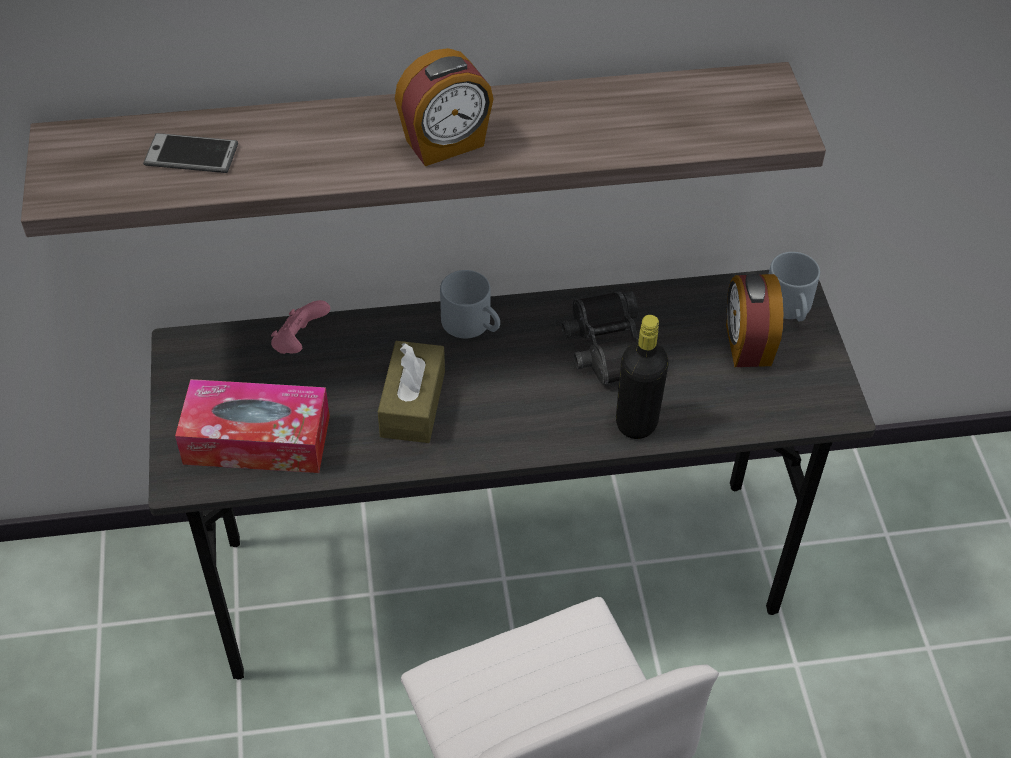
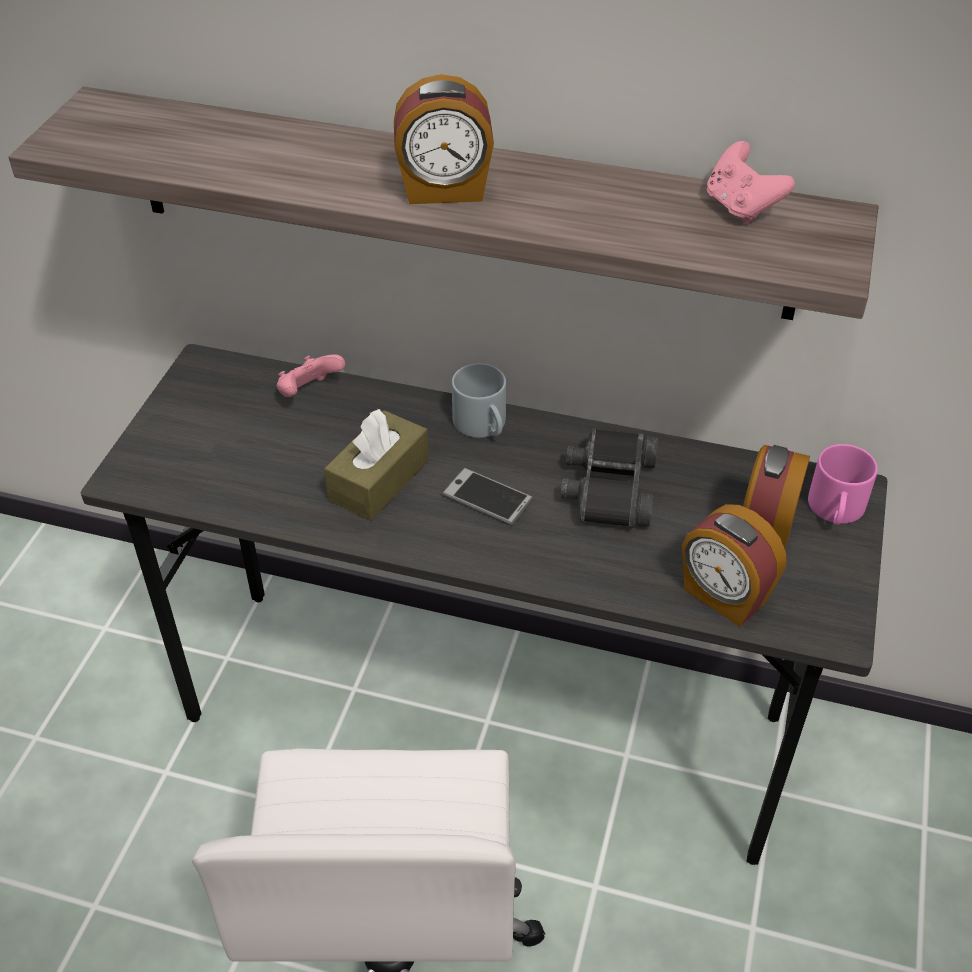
camera: 25 degrees right, 5 degrees down
(191, 155) = (197, 142): phone -> phone (487, 498)
(257, 440) = (213, 465): tissue box -> none
(636, 423) = (596, 571): black bottle -> none
(690, 93) = (741, 207): none -> pink game controller
(743, 410) = (723, 596): none -> alarm clock
(791, 308) = (837, 511): grey mug -> pink mug

